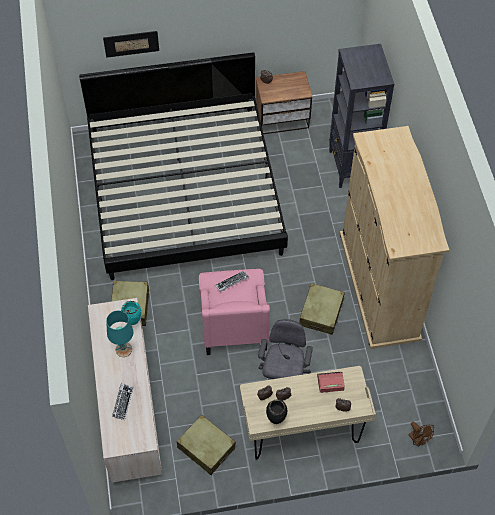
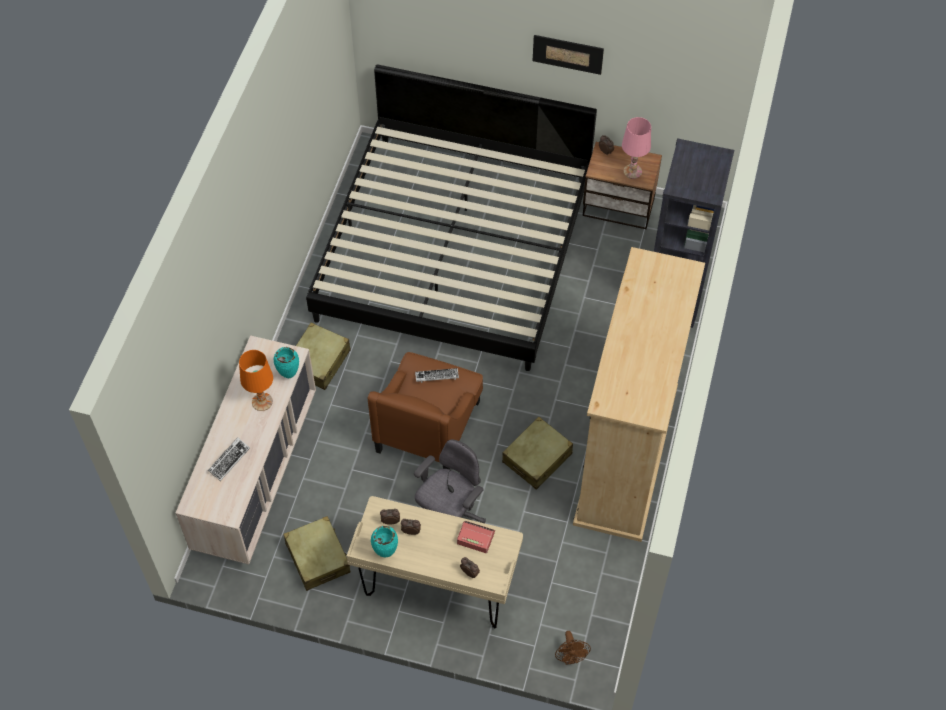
camera: 25 degrees right, 0 degrees up
(124, 349) = (262, 401): turquoise table lamp -> orange table lamp
(131, 43) = (445, 47): picture -> picture (567, 54)
(233, 321) = (428, 426): pink armchair -> brown armchair
(275, 420) = (385, 552): black vase -> turquoise vase
(292, 89) = (632, 171): none -> pink table lamp

